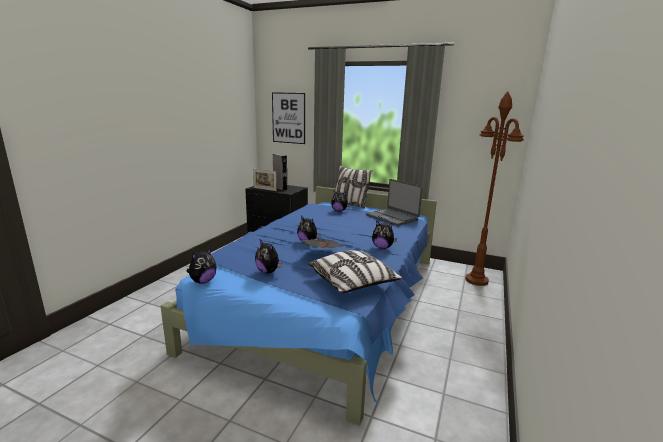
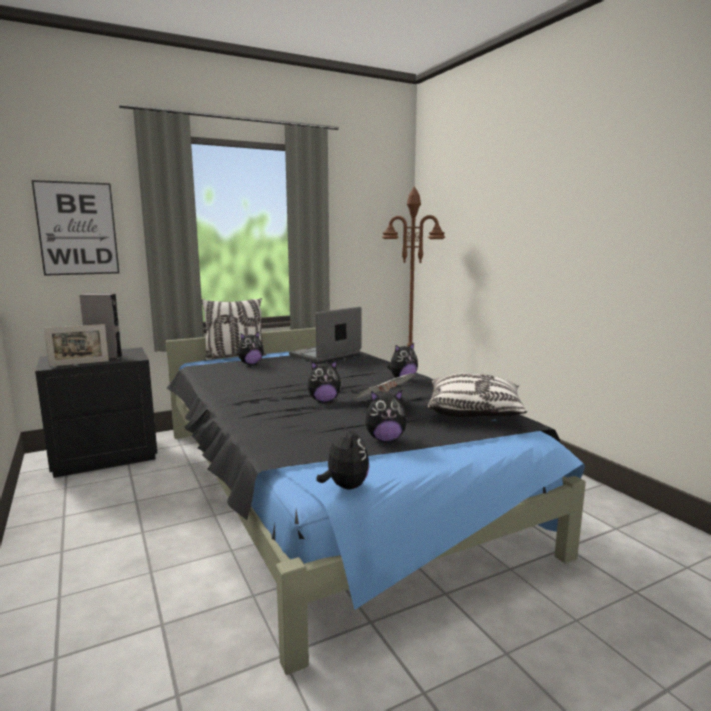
camera: 50 degrees left, 5 degrees down
(328, 300) = (330, 486): blue bed -> black bed
(392, 217) = (325, 354): laptop -> laptop turned 135 degrees clockwise

